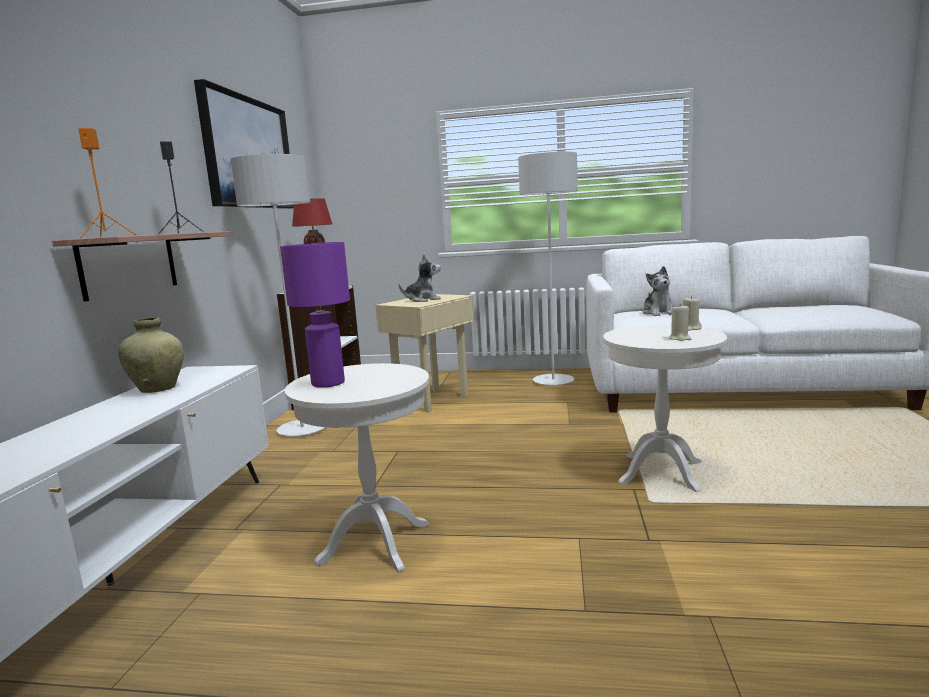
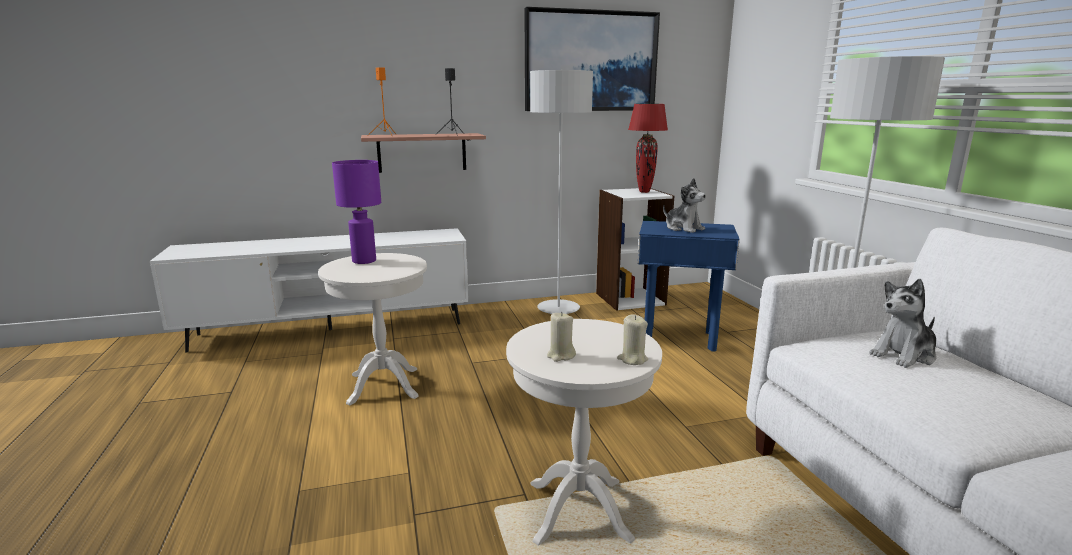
camera: 65 degrees right, 5 degrees up
(158, 389) = (399, 236): beige vase -> none
(432, 400) = (679, 338): beige side table -> blue side table

